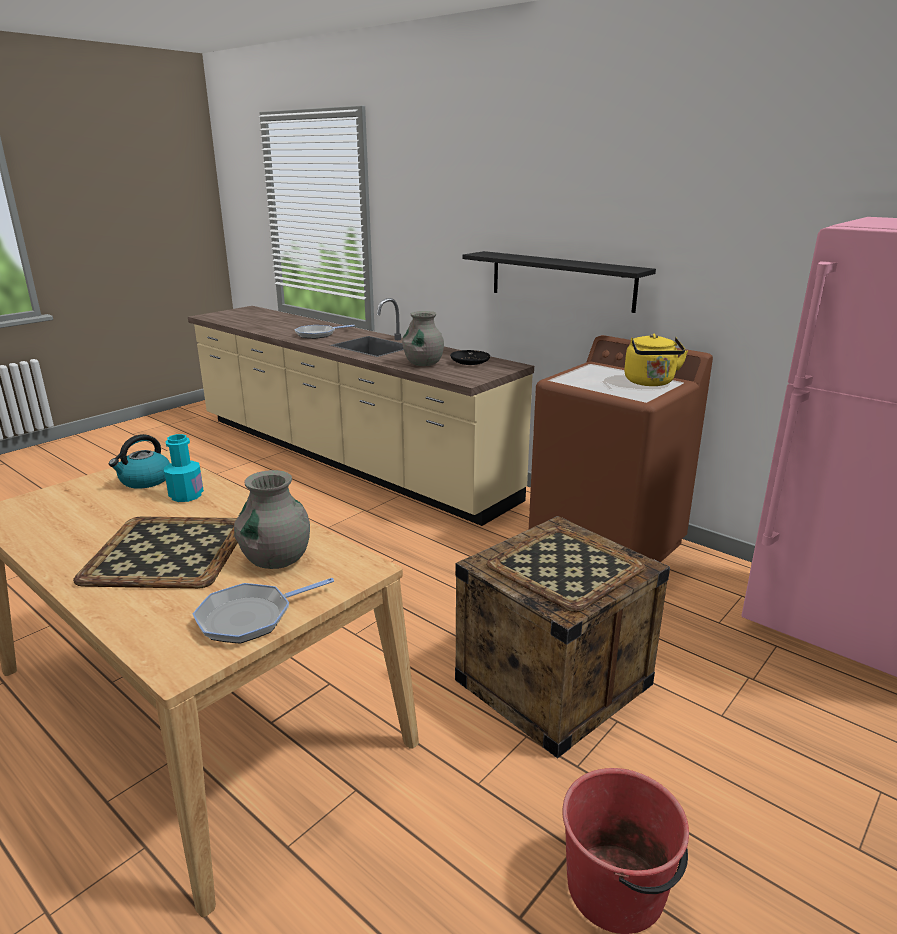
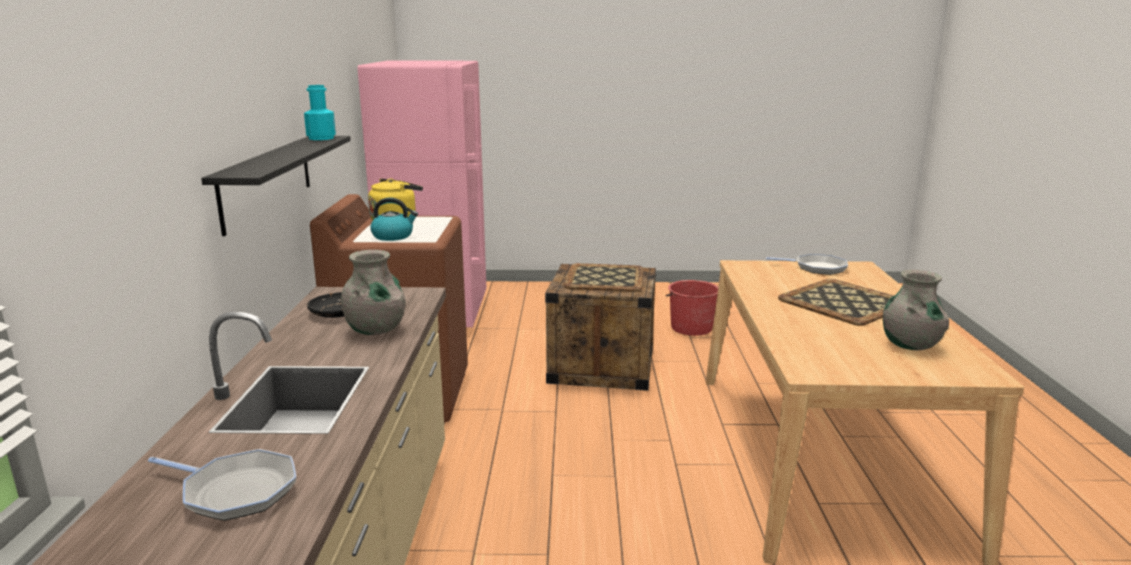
camera: 130 degrees left, 5 degrees down
(145, 481) = (834, 356): kettle -> kettle (393, 236)
(186, 495) = (805, 330): turquoise bottle -> turquoise bottle (321, 138)
(276, 559) = (780, 280): grey vase -> grey vase (910, 345)

